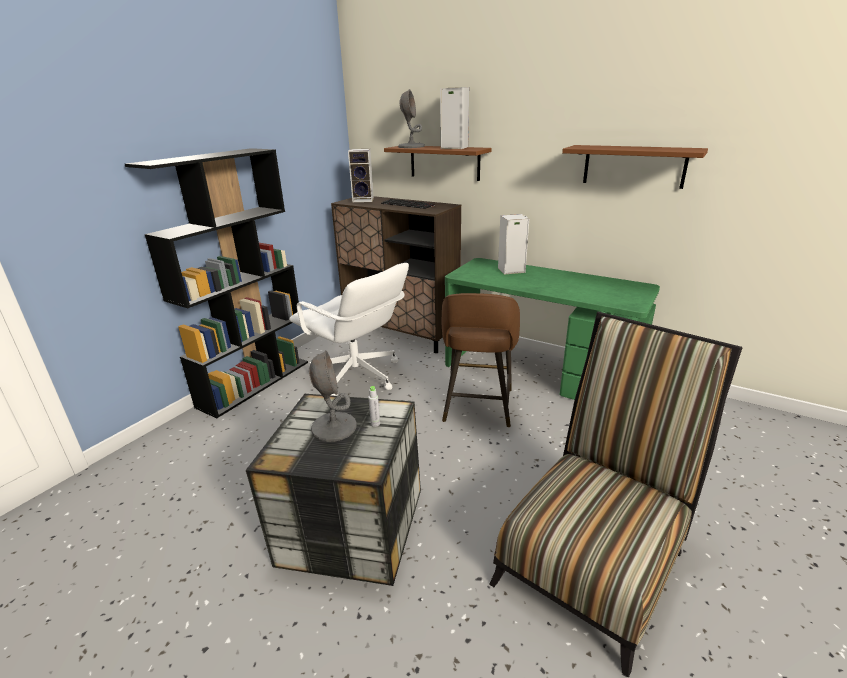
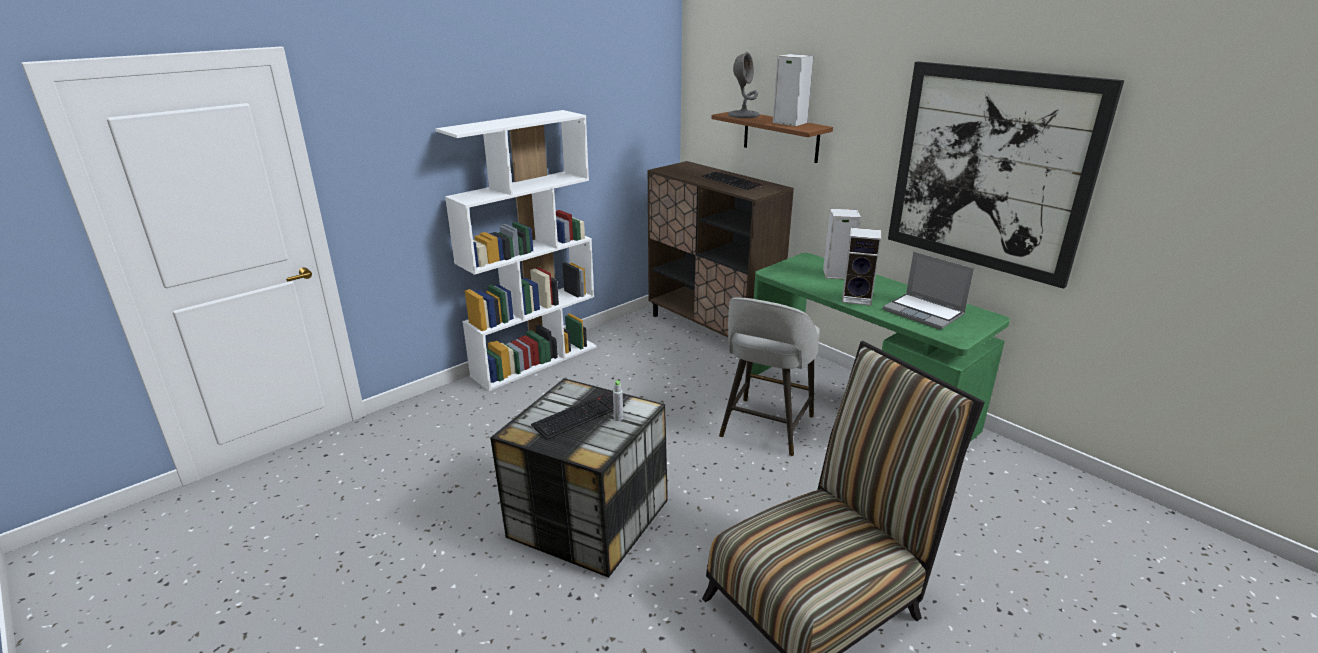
camera: 15 degrees right, 0 degrees up
(255, 383) = (535, 361): black bookcase -> white bookcase
(334, 427) = (579, 415): grey table lamp -> keyboard
(356, 376) = (643, 371): white office chair -> none
(364, 200) = (686, 169): speaker -> speaker (858, 298)
(477, 407) = (765, 428): brown stool -> grey stool
(596, 289) = (924, 313): none -> laptop
(633, 166) = (990, 170): brown shelf -> picture

